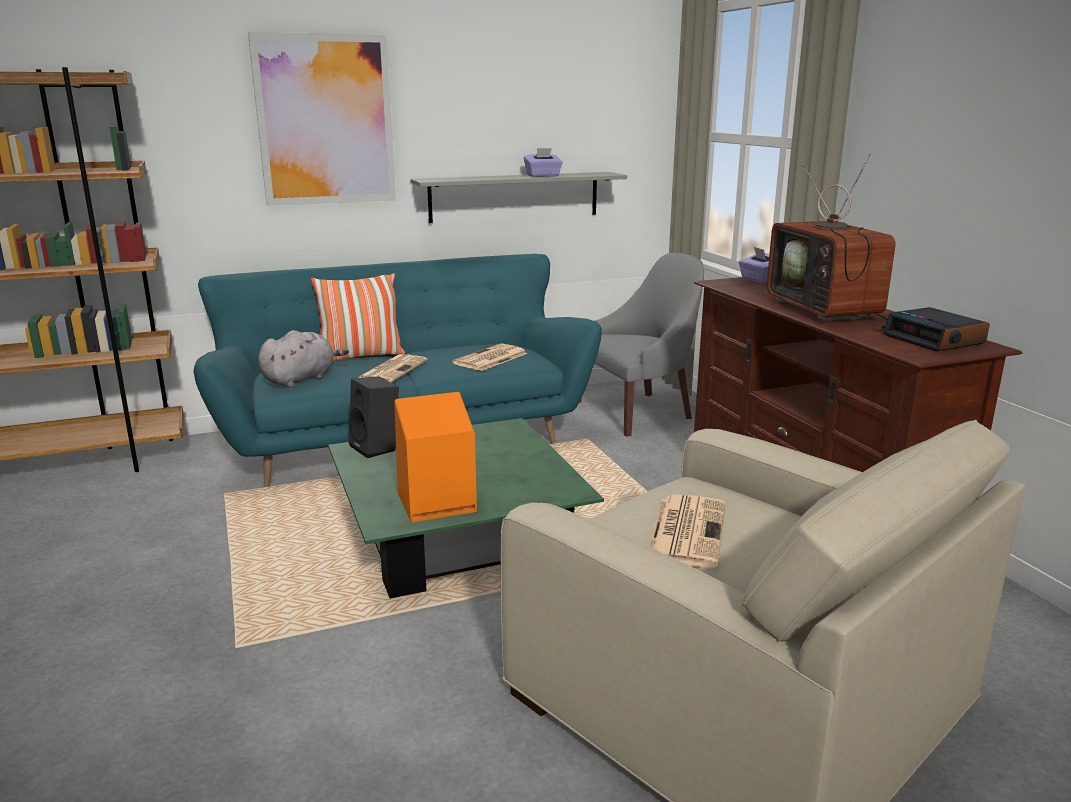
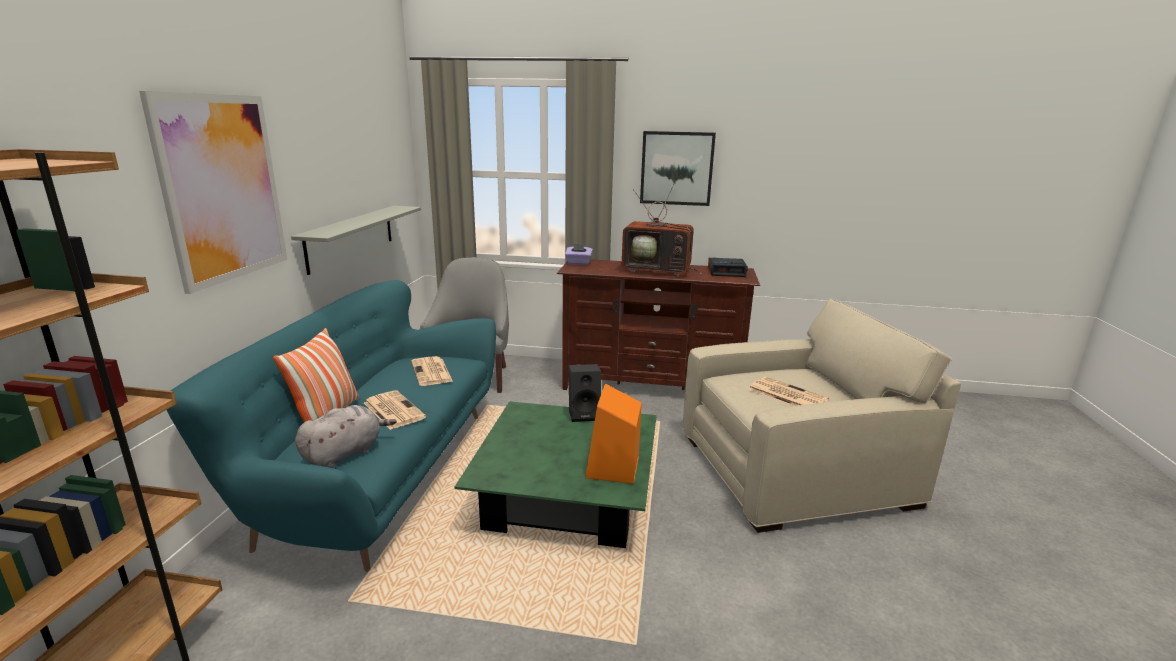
camera: 60 degrees left, 0 degrees up
(301, 379) = (345, 453): grey plush toy -> grey plush toy turned 60 degrees clockwise
(377, 448) = (491, 466): black speaker -> black speaker (585, 414)
(543, 176) = (378, 216): purple tissue box -> none
(950, 132) = (676, 168): none -> picture

